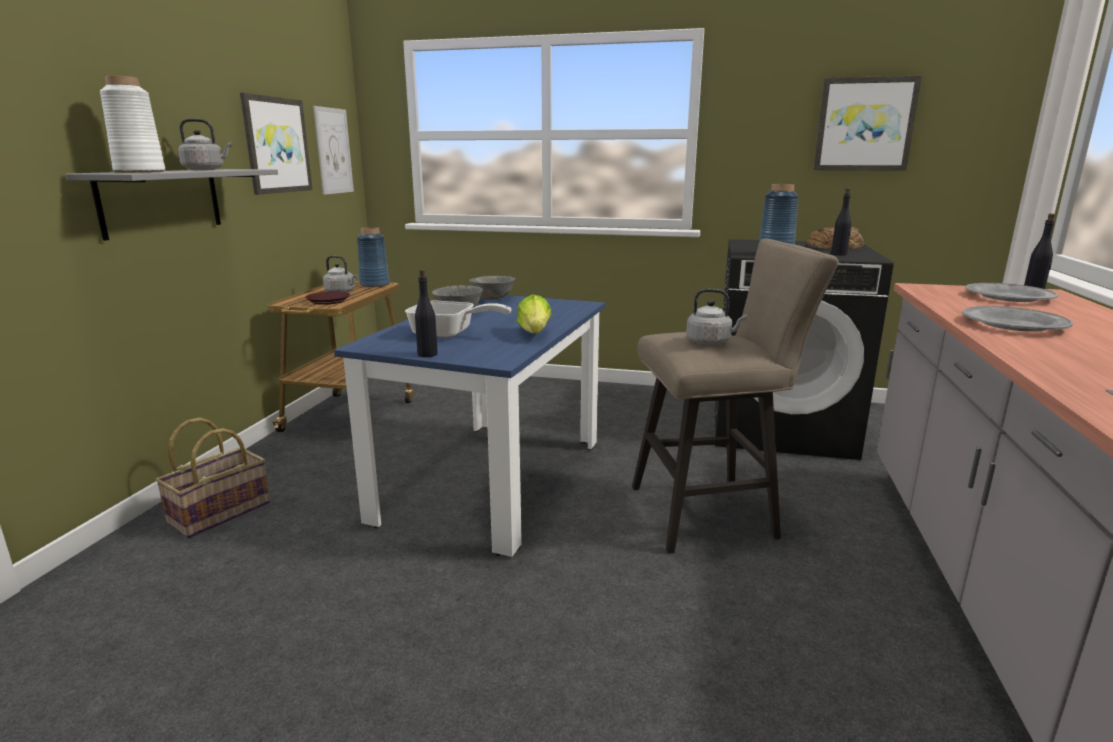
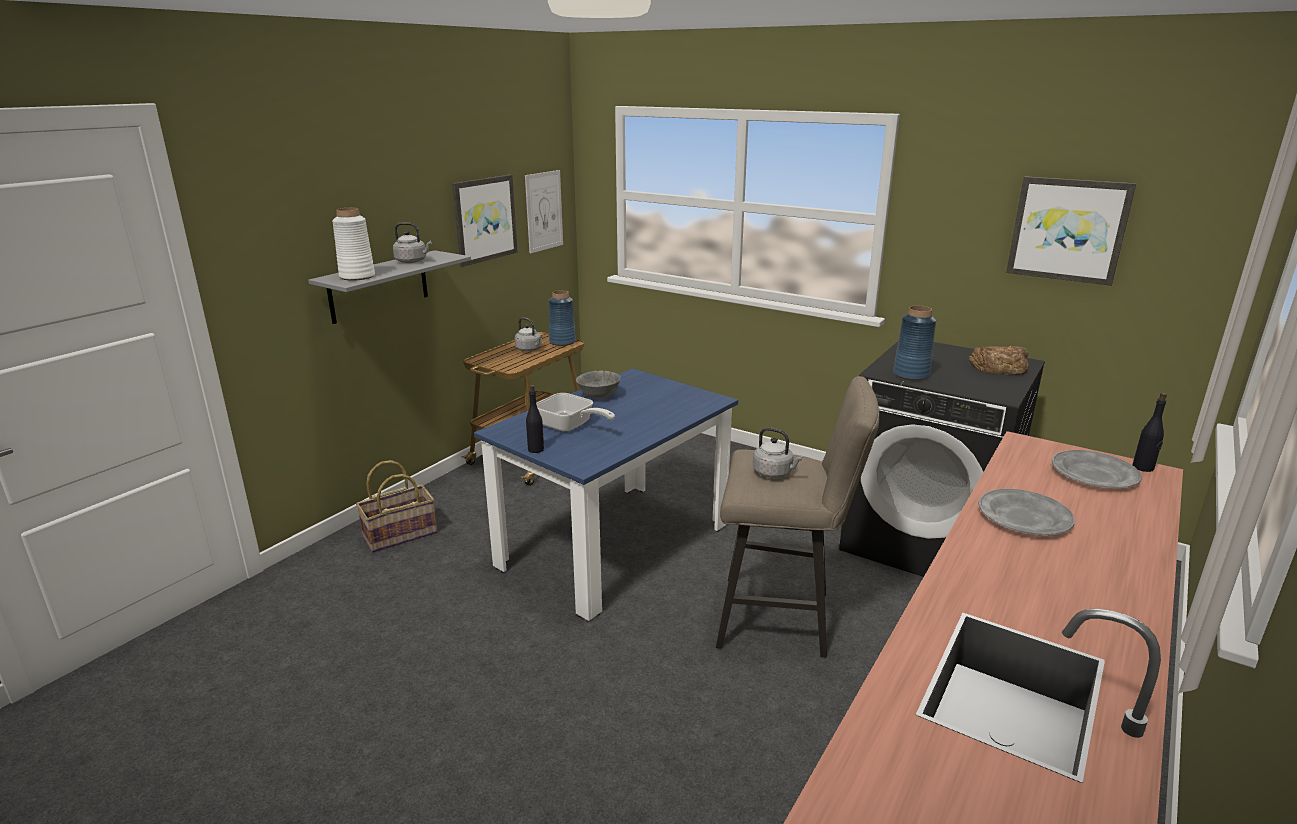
camera: 20 degrees right, 5 degrees up
(328, 301) = (512, 361): brown plate -> none
(492, 299) = (641, 381): grey bowl -> none
(534, 333) = (638, 436): lettuce -> none
(839, 254) = (980, 383): black bottle -> none

